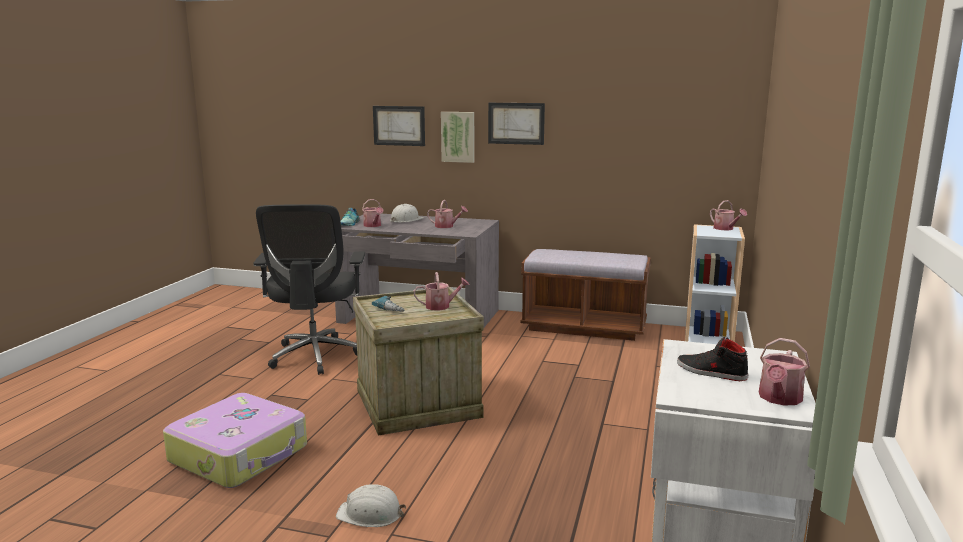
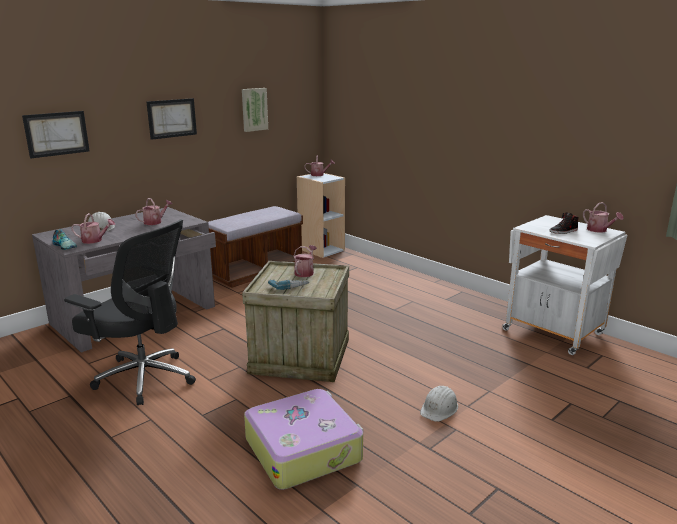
camera: 60 degrees left, 5 degrees up
(458, 137) = (121, 137): picture -> picture (254, 109)

